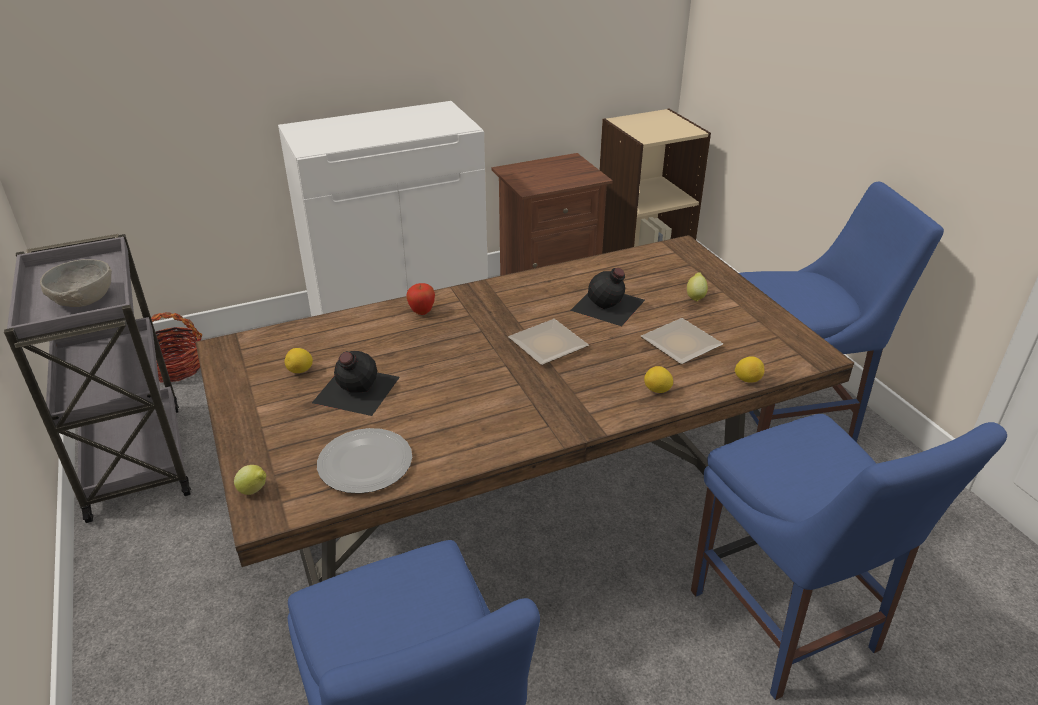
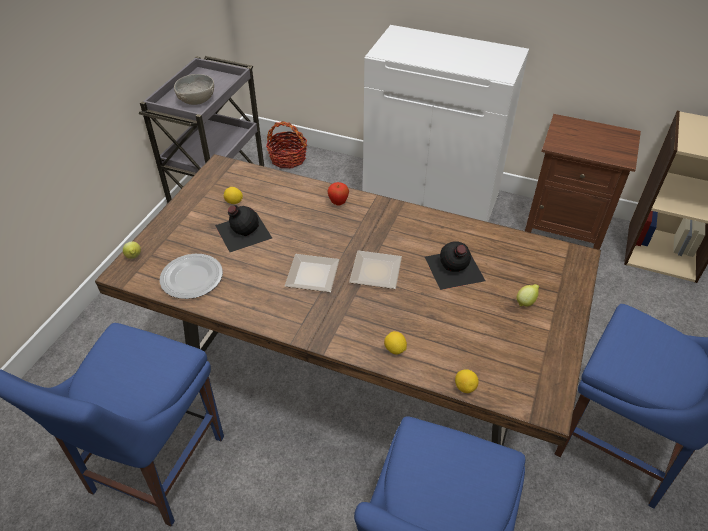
camera: 45 degrees right, 10 degrees up
(680, 346) = (457, 330): plate -> plate (310, 276)

